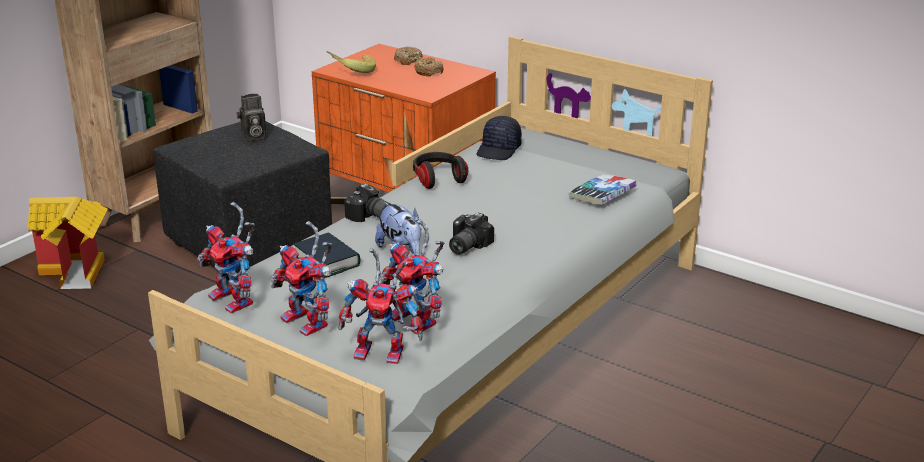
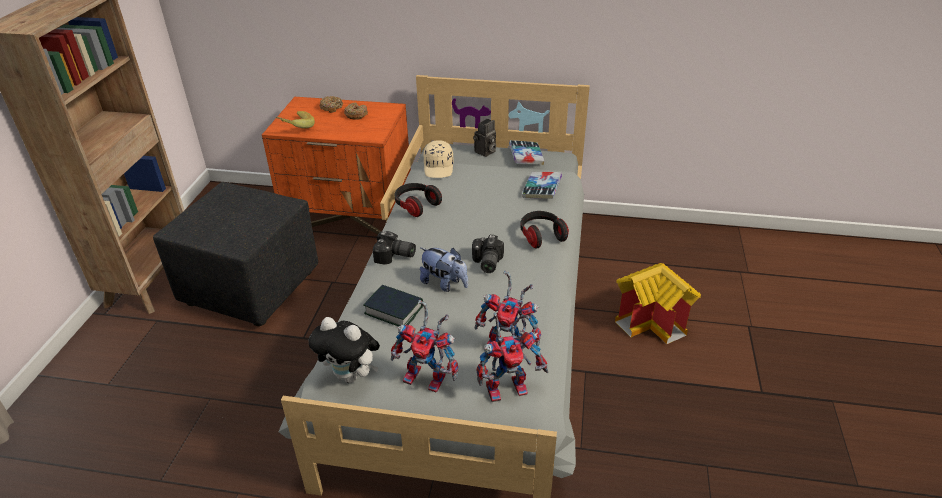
camera: 25 degrees left, 10 degrees up
(78, 271) = (117, 358): toy house -> toy house (653, 323)
(236, 301) = (351, 376): toy robot -> plush toy
(253, 137) = (236, 203): camera -> camera (485, 152)
(499, 150) = (439, 167): black cap -> beige cap
(555, 238) = (541, 236): none -> headphones
(616, 160) = (526, 156): none -> book

